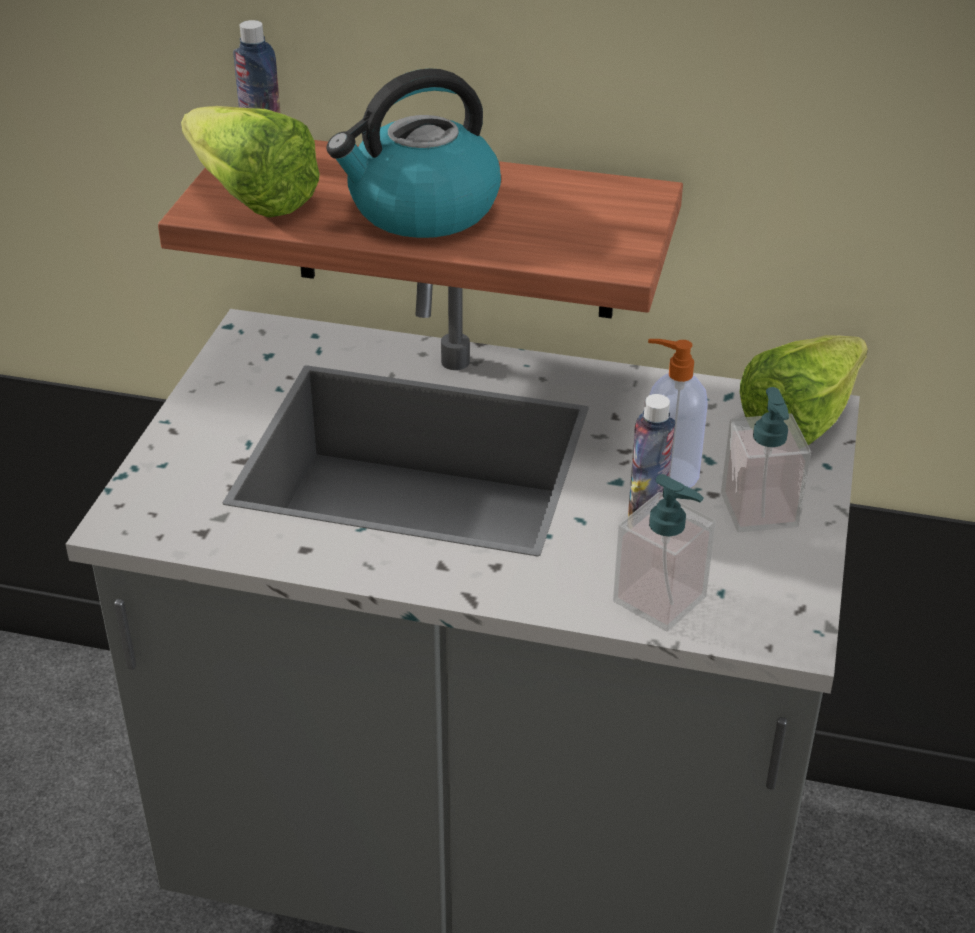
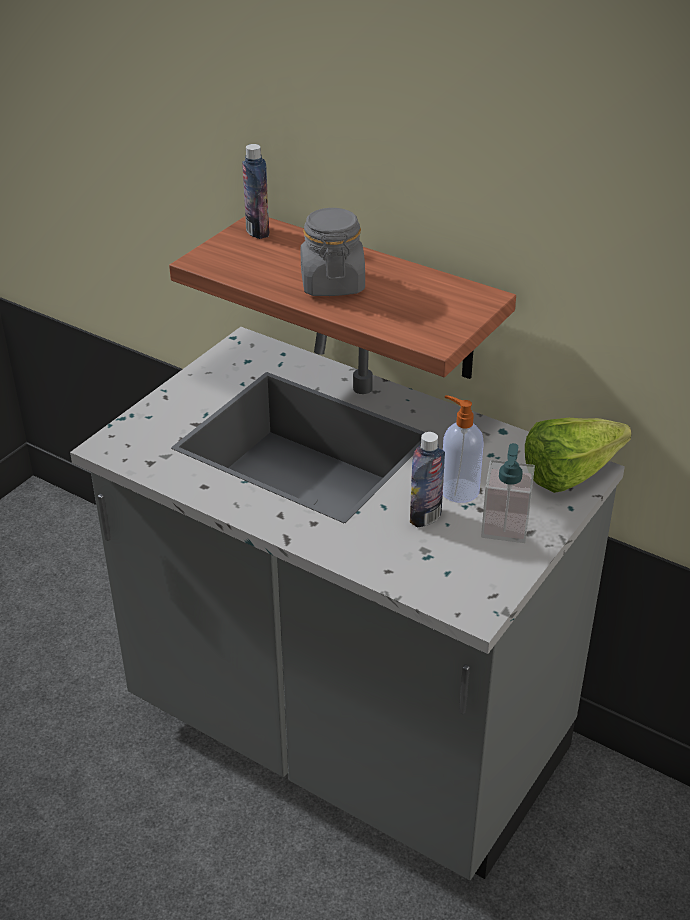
camera: 20 degrees right, 0 degrees up
(246, 193) = (232, 254): lettuce -> none
(421, 210) = (332, 283): kettle -> grey jar
(660, 599) = (404, 567): soap dispenser -> none

